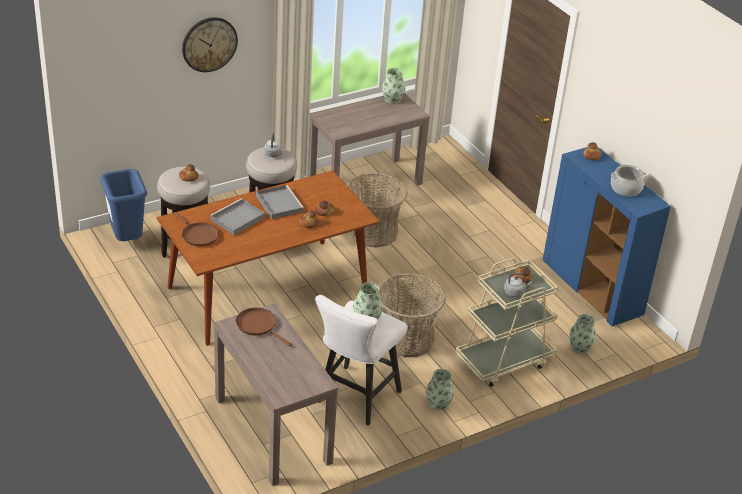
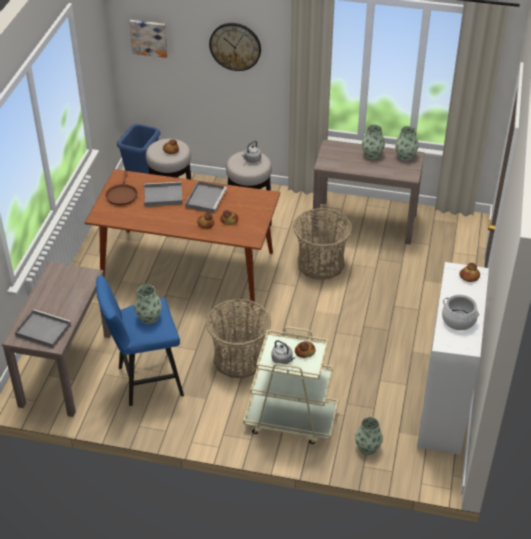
camera: 45 degrees right, 5 degrees up
(113, 65) = (149, 37): none -> picture
(258, 325) = (71, 279): brown frying pan -> none
(294, 378) = (42, 330): none -> grey tray
(355, 399) = (145, 381): white stool -> blue stool
(438, 403) = (198, 421): vase -> vase (372, 154)
(592, 289) = (444, 406): blue cabinet -> white cabinet

